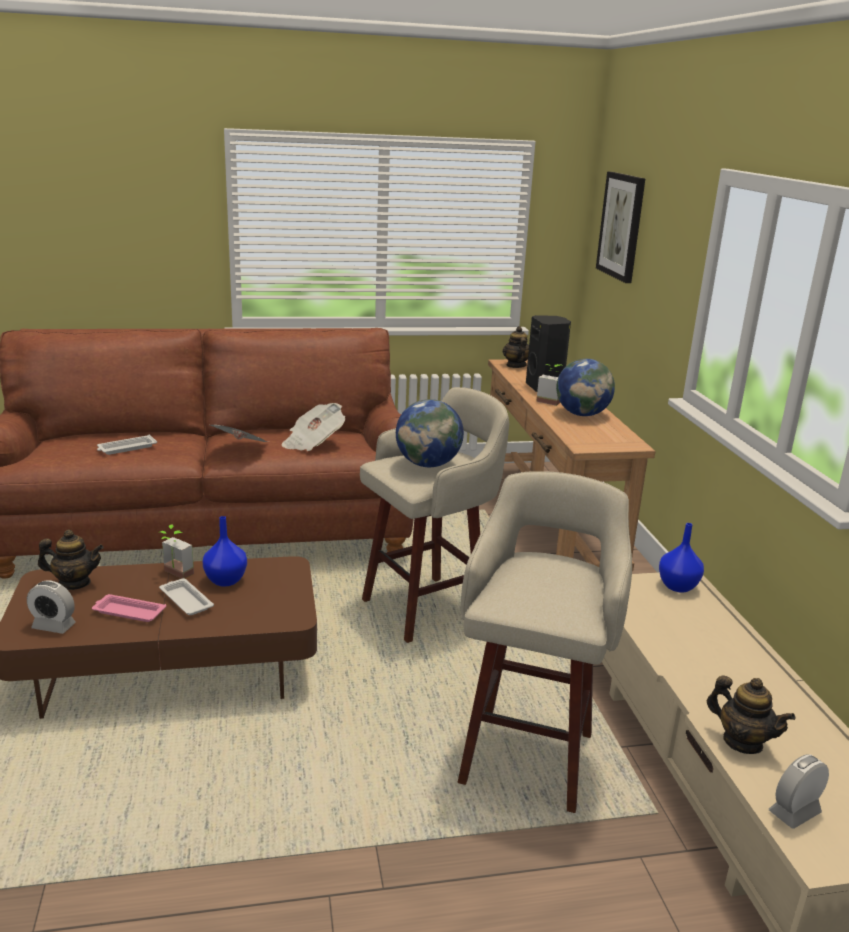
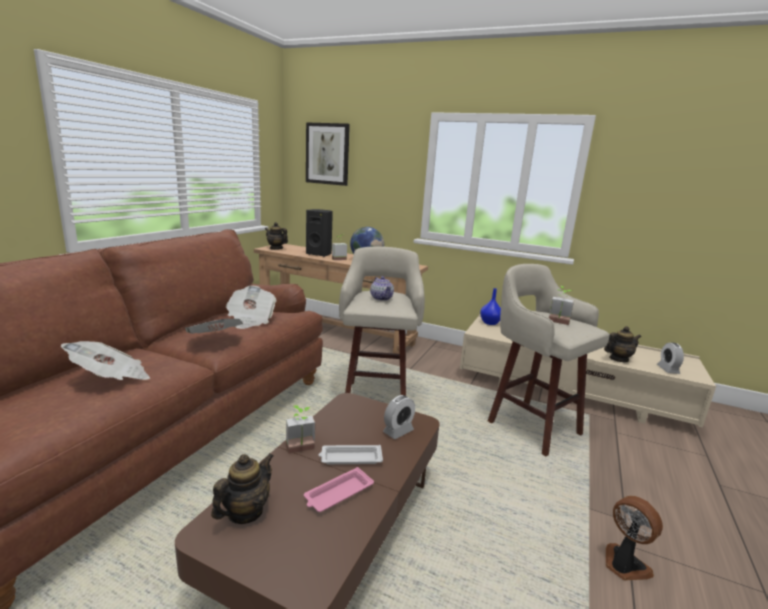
camera: 55 degrees left, 5 degrees down
(53, 626) = (316, 550): alarm clock -> alarm clock (398, 431)
(126, 448) = (111, 378): white tray -> newspaper
(225, 581) = (340, 431): blue vase -> none
(284, 893) = (623, 565): none -> fan
(428, 464) = (381, 298): globe -> teapot
(541, 586) = (558, 322): none -> potted plant

